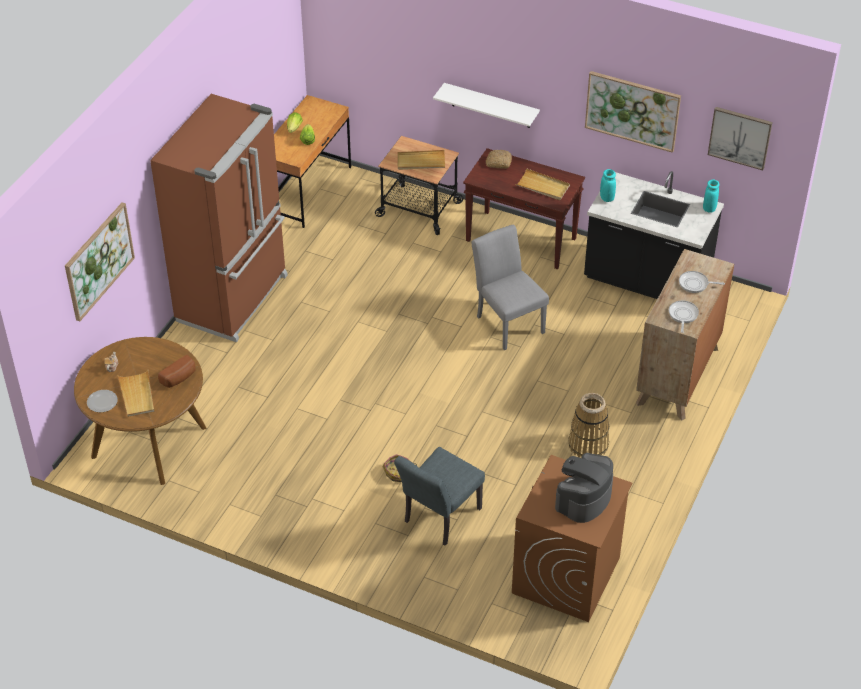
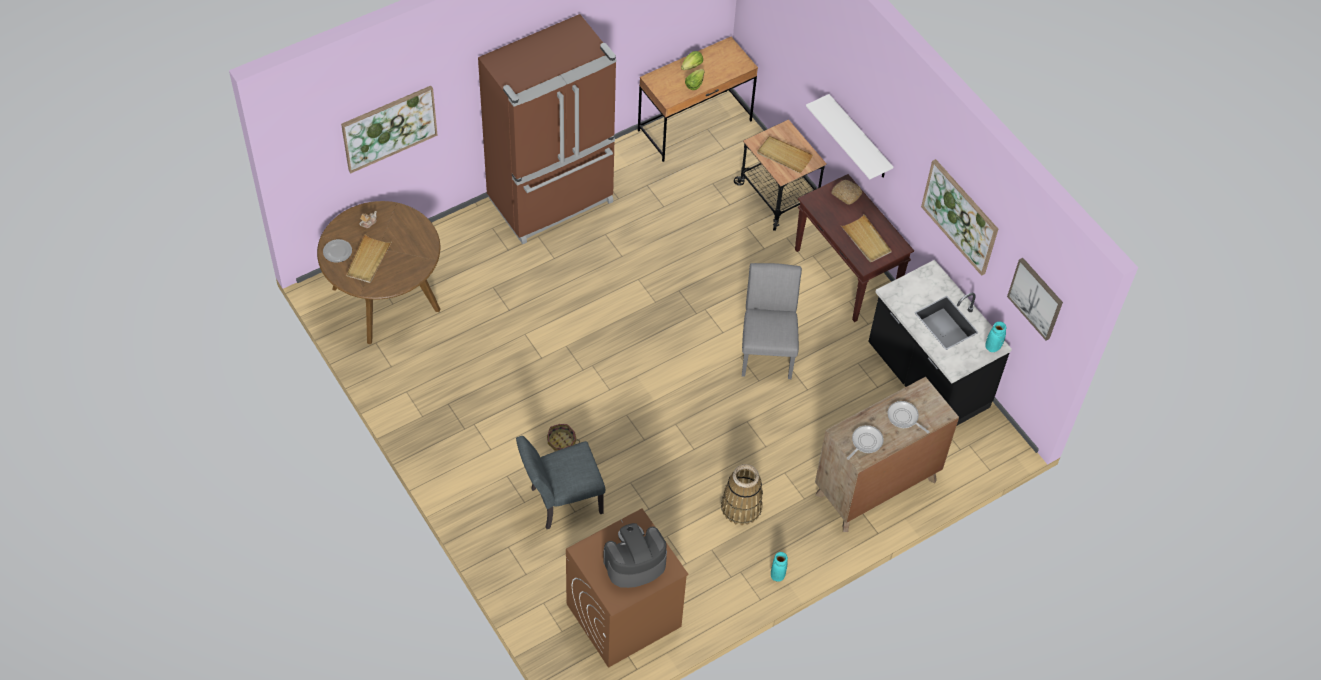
camera: 30 degrees right, 10 degrees up
(180, 378) = (412, 263): bread -> none
(607, 198) = (905, 285): turquoise vase -> turquoise vase (777, 574)

